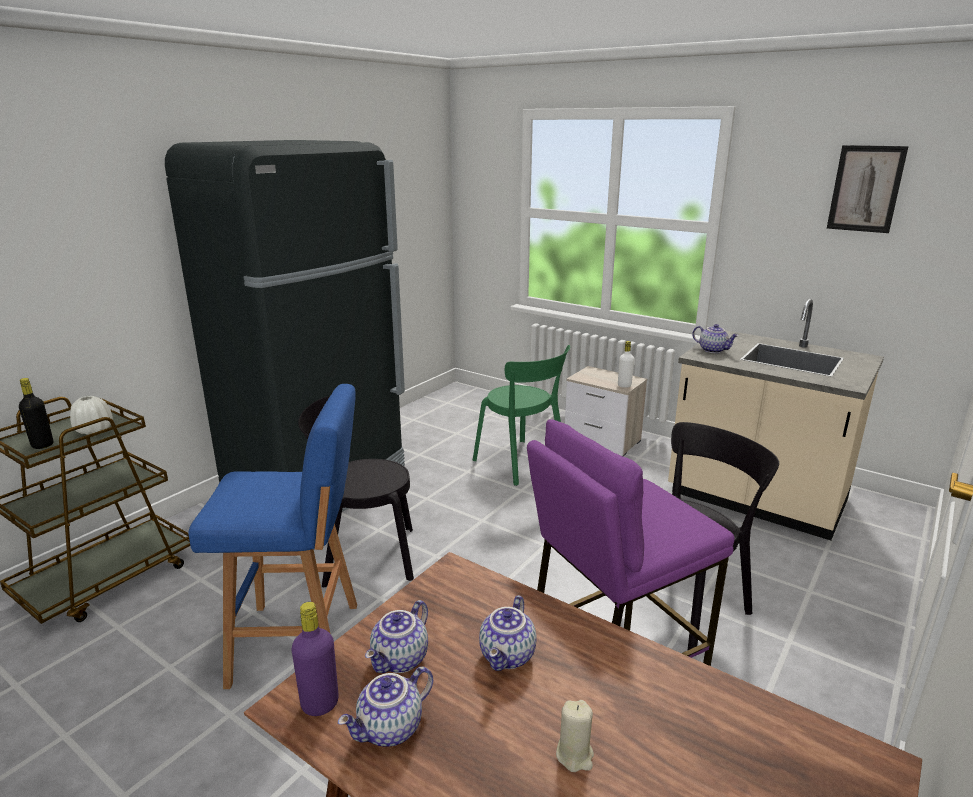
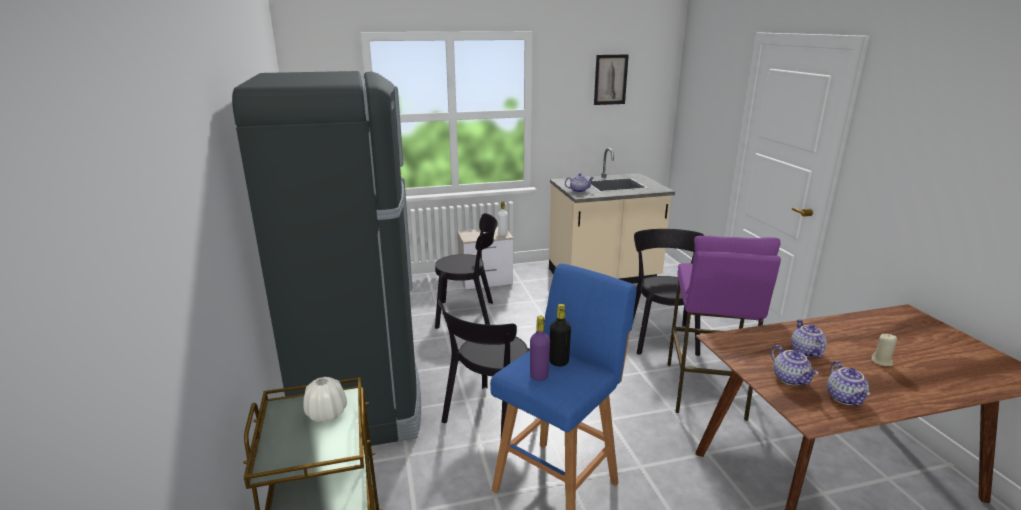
camera: 50 degrees left, 0 degrees up
(42, 445) = (317, 449): black bottle -> black bottle (559, 362)
(320, 704) = (815, 412): purple bottle -> purple bottle (539, 376)
(508, 656) = (805, 351): teapot -> teapot turned 150 degrees counterclockwise
(522, 463) = (469, 315): green chair -> black chair

